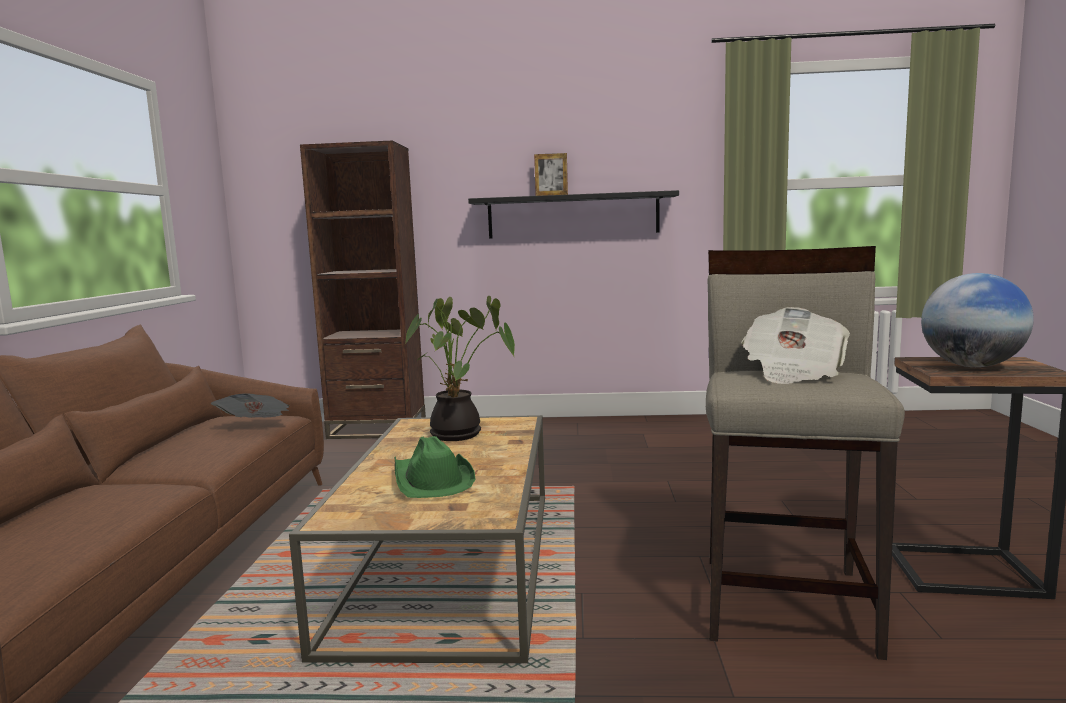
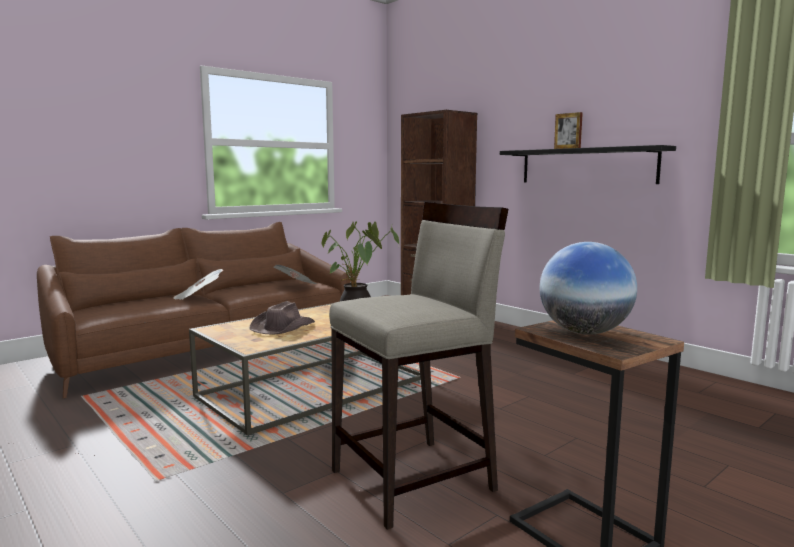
camera: 45 degrees right, 0 degrees up
(431, 480) = (282, 327): green hat -> brown hat
(792, 373) = (414, 301): newspaper -> newspaper (198, 297)

